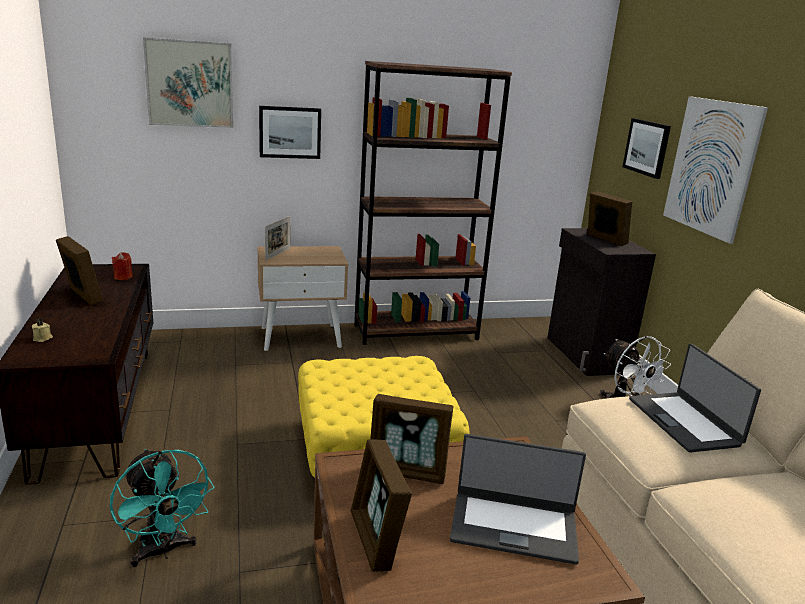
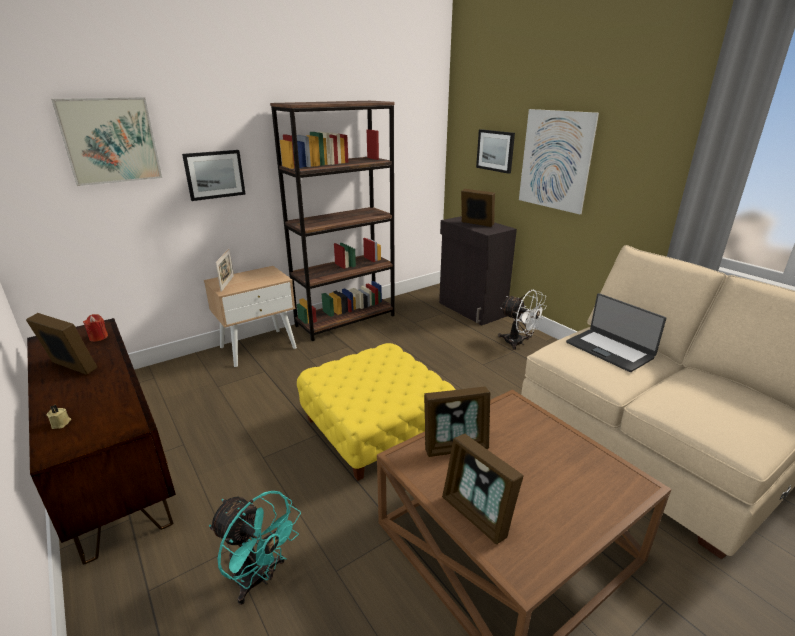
camera: 20 degrees left, 5 degrees up
(513, 526) = (558, 465): laptop -> none

